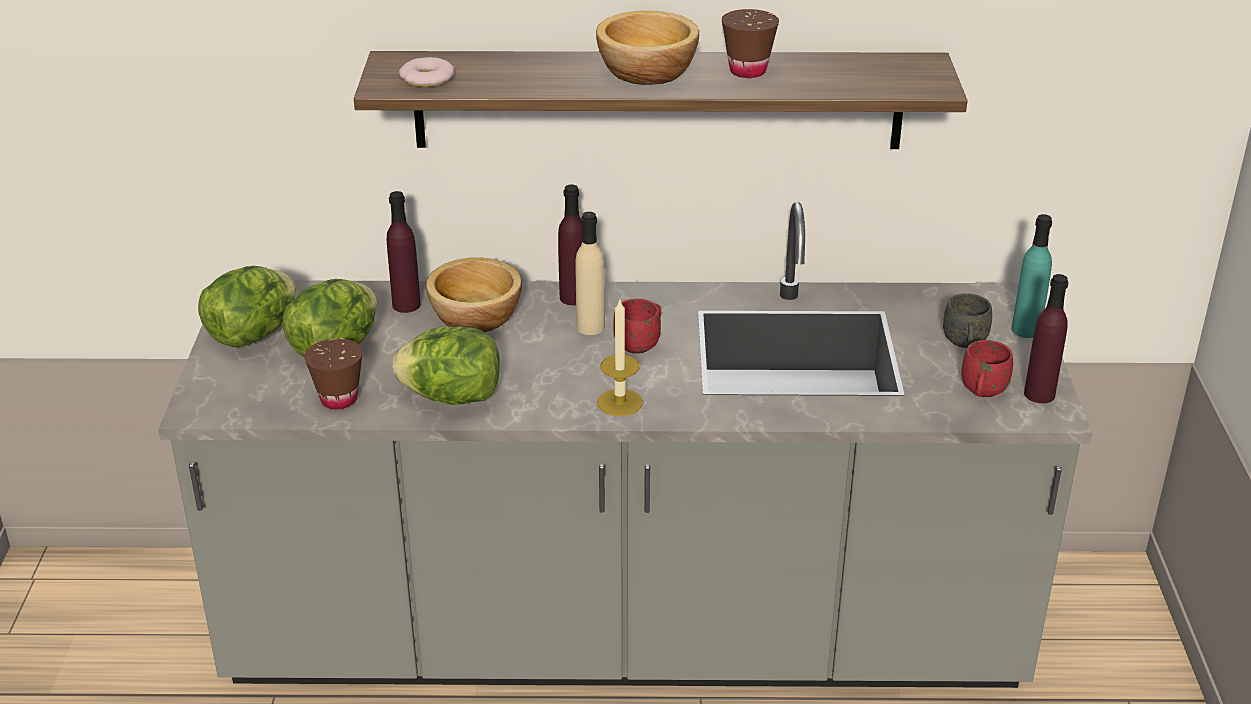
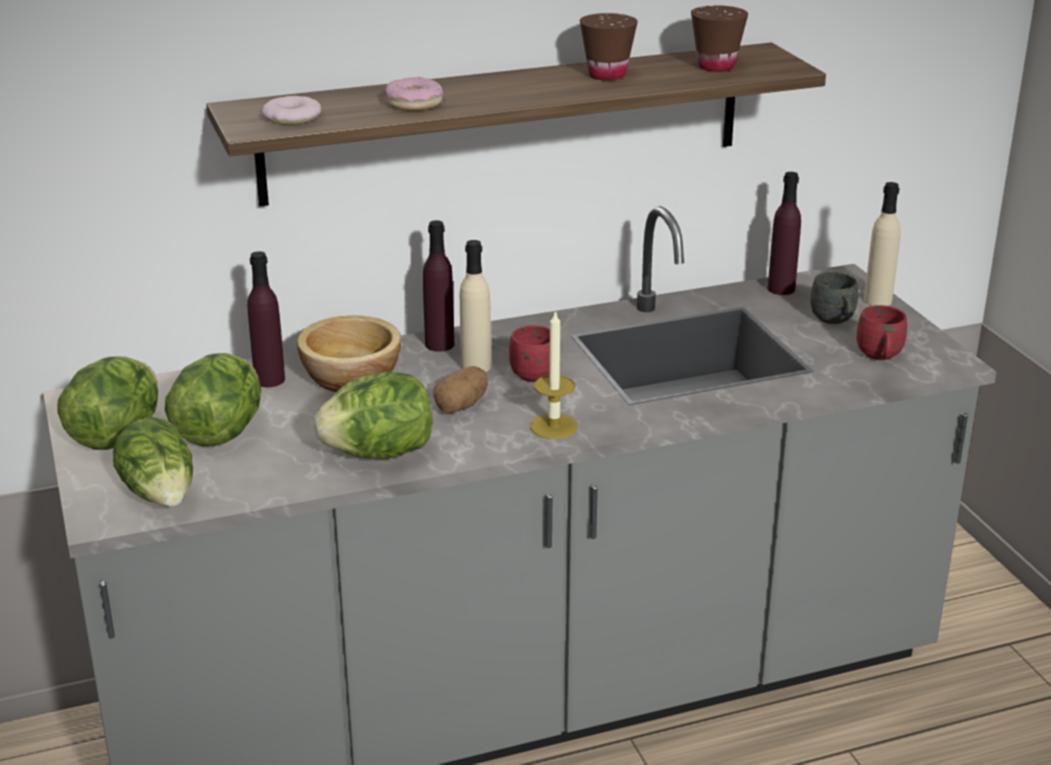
camera: 20 degrees left, 5 degrees down
(255, 398) = (161, 494): none -> lettuce
(339, 399) = (257, 478): brown cup -> brown cup (716, 66)
(544, 78) = (414, 103): none -> donut
(552, 364) = (461, 406): none -> potato
(649, 72) = (513, 86): bowl -> none
(1026, 330) = (877, 301): turquoise bottle -> beige bottle
(1039, 394) = (929, 349): purple bottle -> purple bottle (781, 289)

